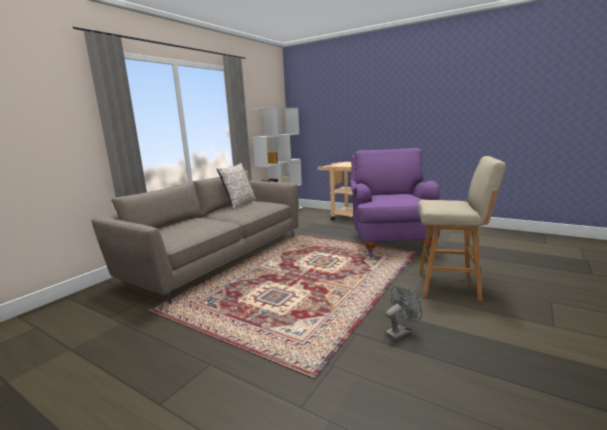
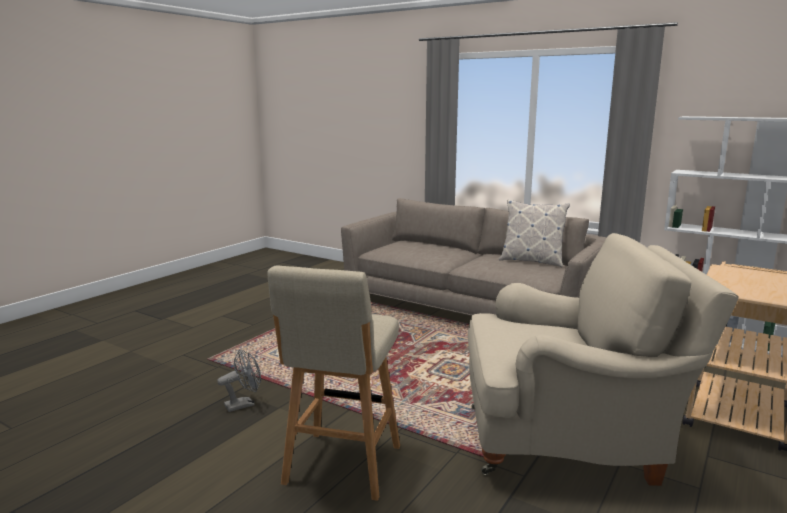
camera: 90 degrees right, 0 degrees up
(390, 241) = (568, 441): purple armchair -> beige armchair
(401, 332) = (244, 404): grey fan -> grey fan turned 90 degrees counterclockwise

